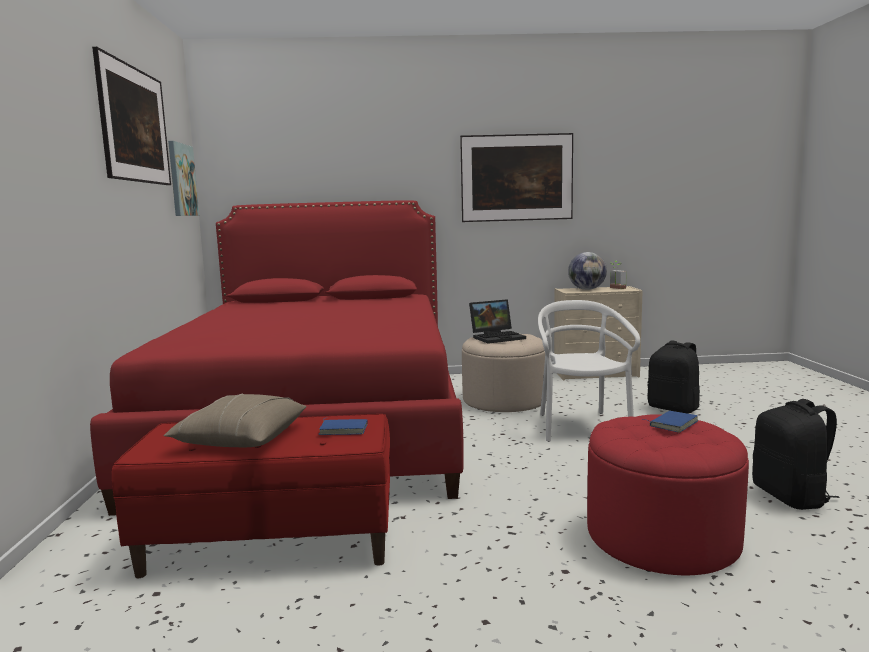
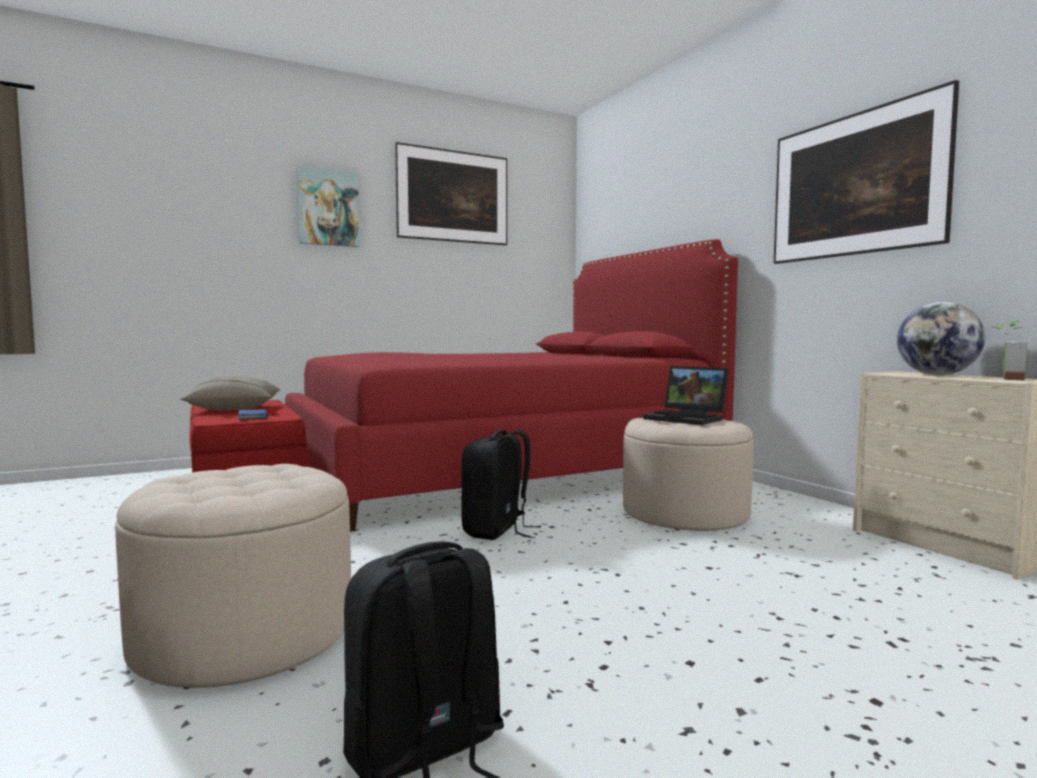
camera: 65 degrees right, 5 degrees down
(182, 180) = (538, 241): picture -> picture (328, 207)
(581, 427) = (631, 560): white chair -> none
(662, 537) = (245, 634): red ottoman -> beige ottoman
(672, 423) = (273, 481): blue book -> none
(673, 408) = (851, 619): black backpack -> black backpack (496, 531)

